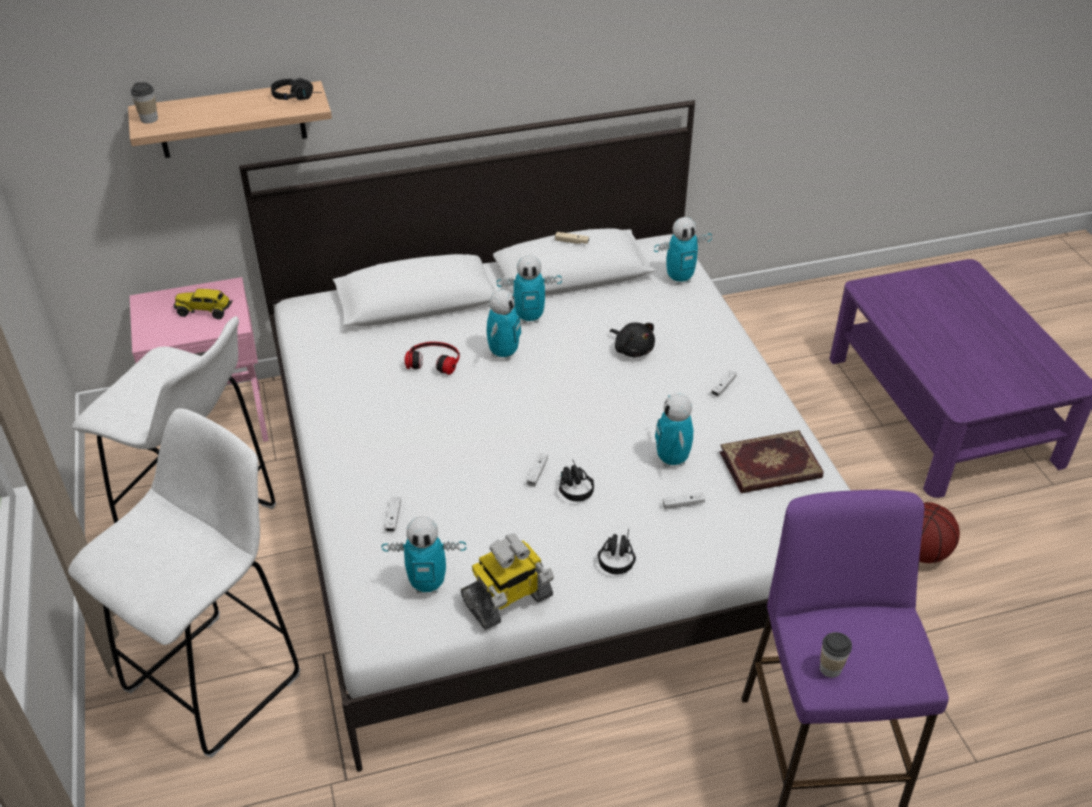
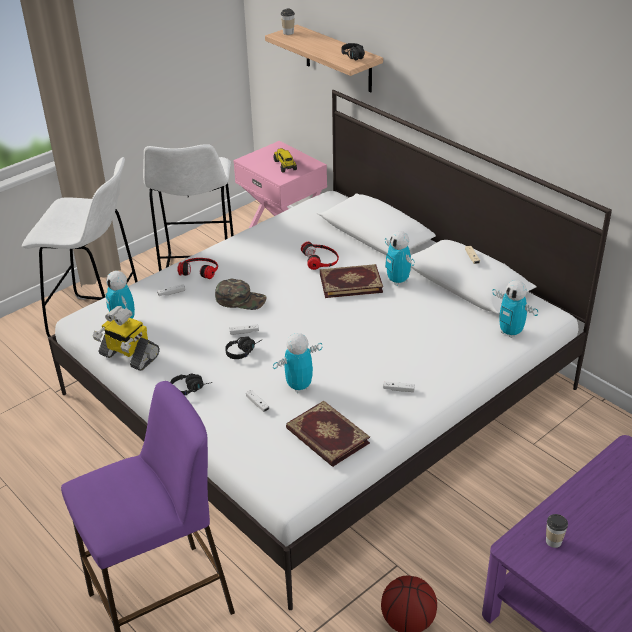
camera: 65 degrees right, 5 degrees down
(362, 474) = (199, 270): none -> headphones
(466, 454) = (241, 299): none -> green cap
(503, 353) = (350, 282): toy robot -> book
(632, 349) = (404, 335): black plush toy -> none
(830, 668) = (94, 484): cup -> cup (553, 541)

